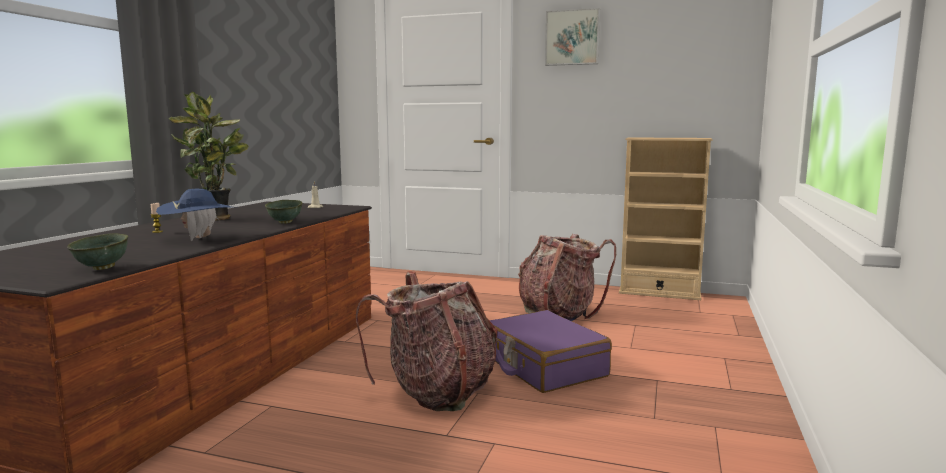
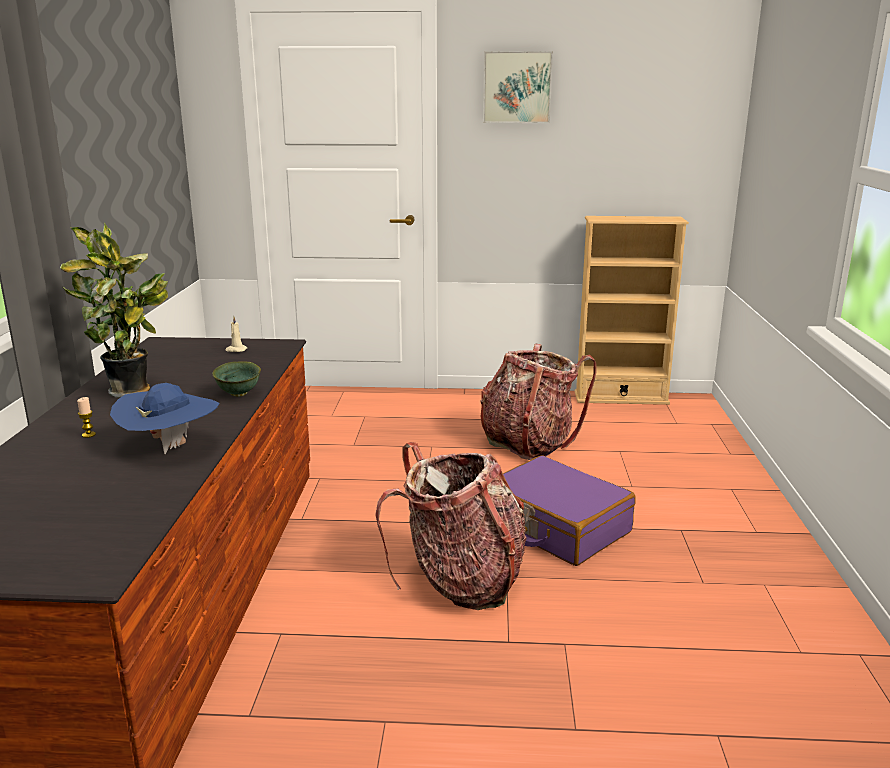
camera: 15 degrees left, 10 degrees up
(103, 268) = (125, 535): green bowl -> none

